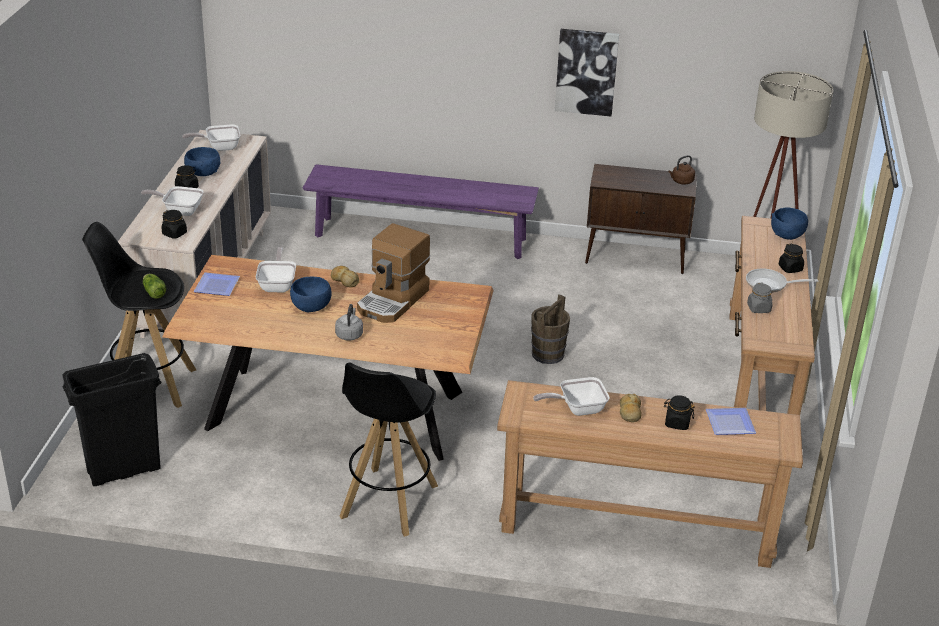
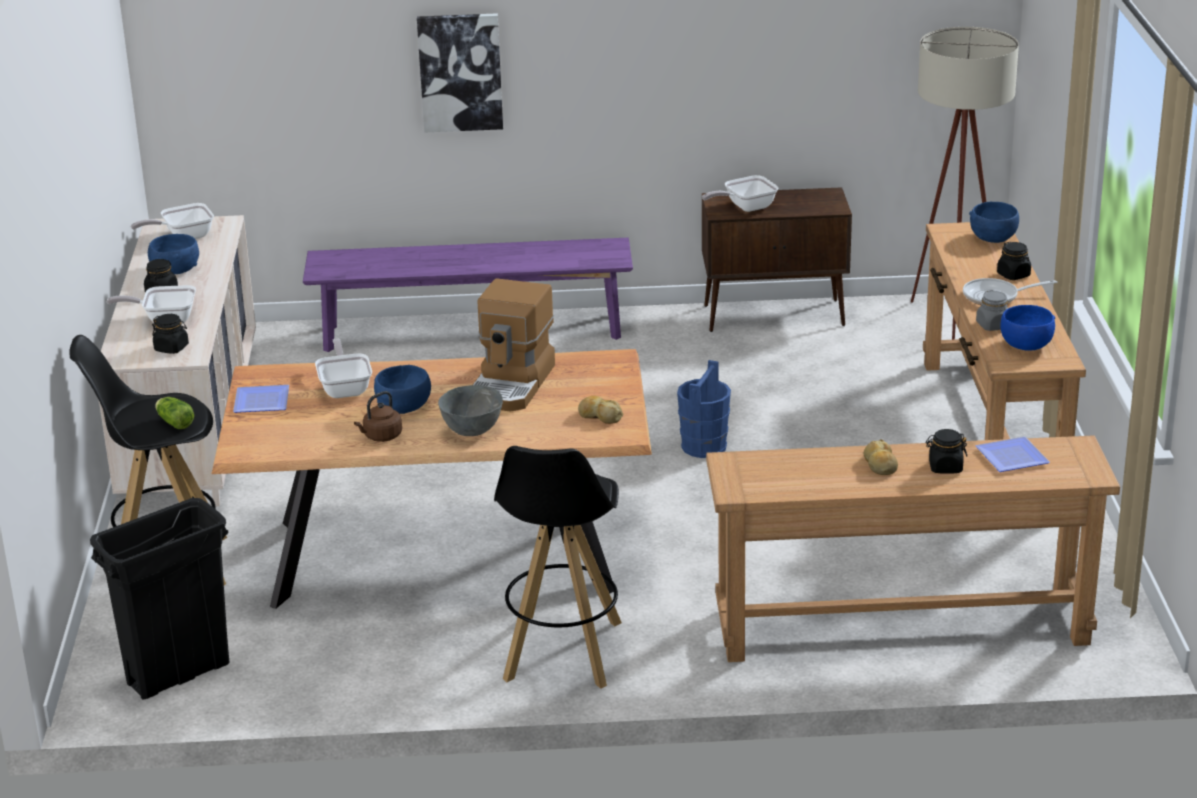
camera: 10 degrees left, 5 degrees down
(344, 280) = (435, 370): bread -> bread (600, 416)
(349, 334) = (471, 431): grey kettle -> grey bowl
(548, 354) = (704, 446): brown bucket -> blue bucket
(577, 409) = (811, 471): frying pan -> frying pan (745, 207)
(586, 71) = (679, 66): picture -> picture (460, 72)
(681, 181) = (825, 199): brown kettle -> brown kettle (381, 437)
(777, 329) = (1026, 345): none -> blue bowl

